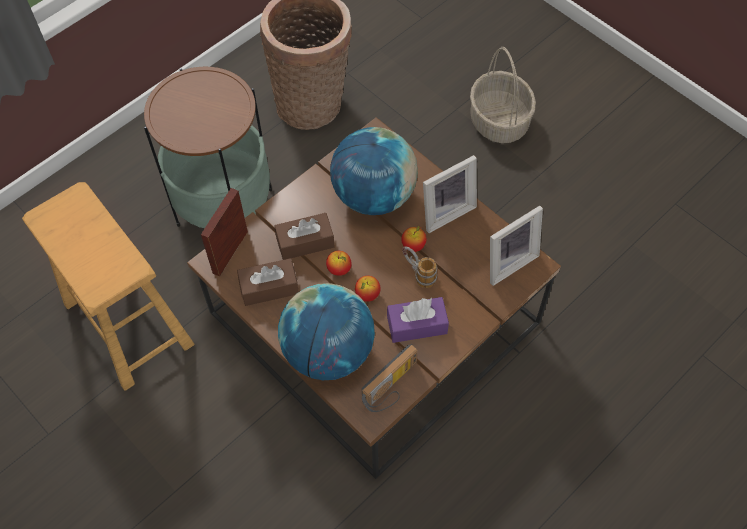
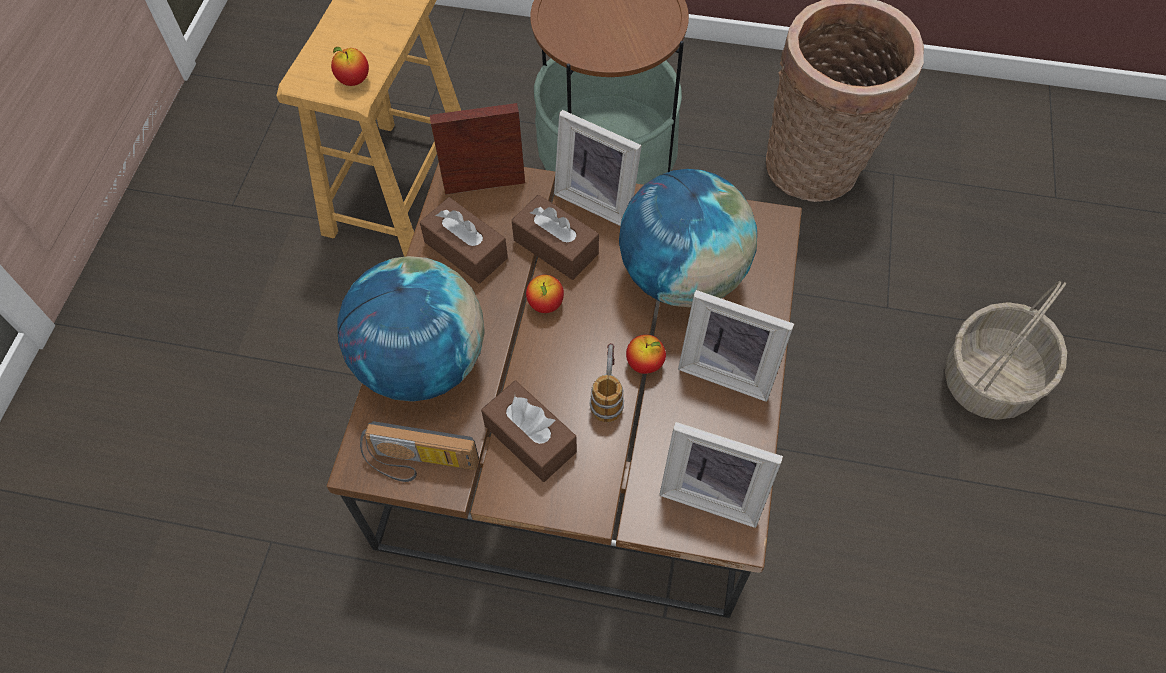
camera: 55 degrees right, 0 degrees up
(290, 202) = (599, 198): none -> picture frame
(367, 295) = (533, 356): apple -> apple (353, 80)
(417, 325) = (530, 438): purple tissue box -> brown tissue box

